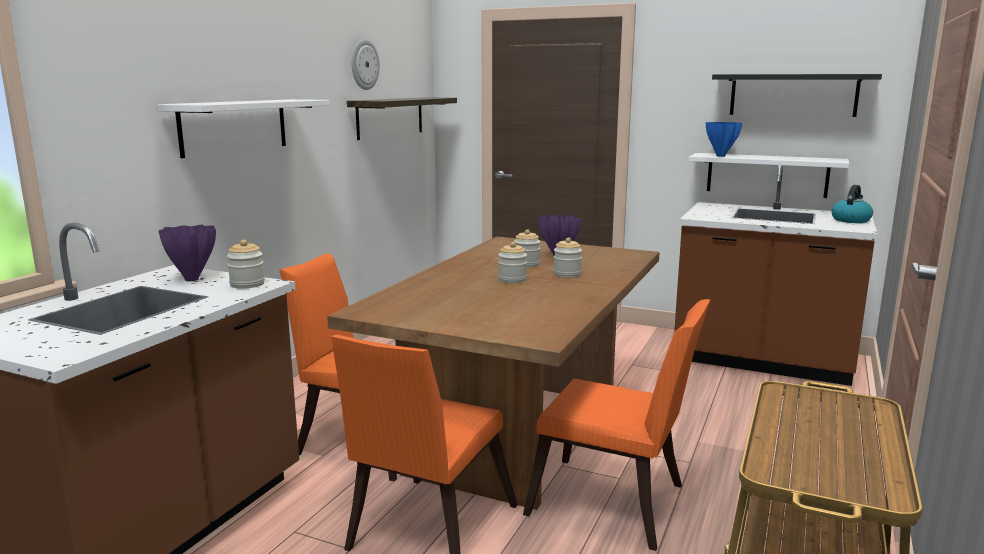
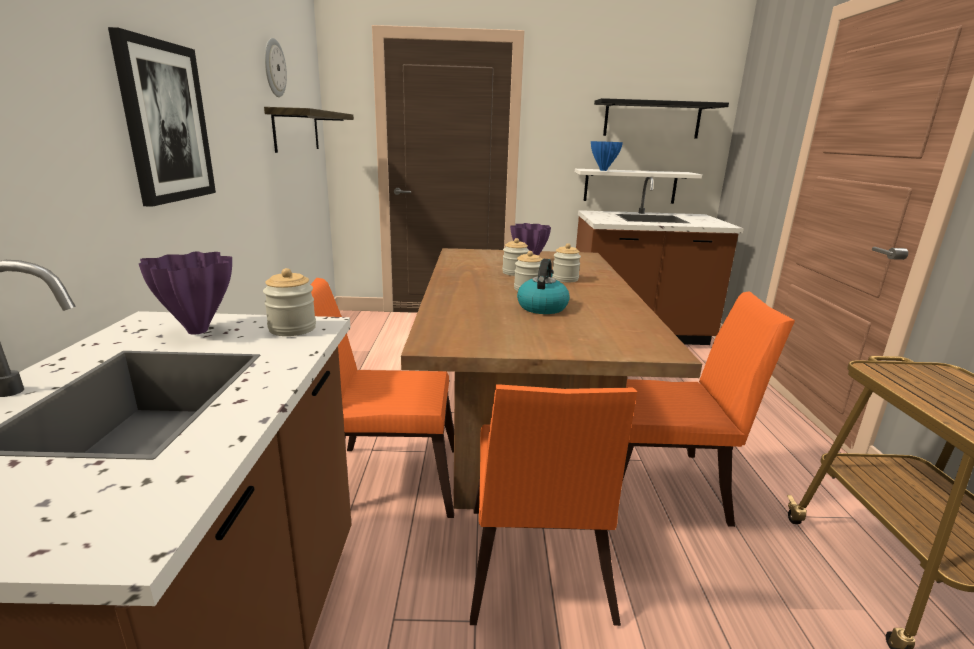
camera: 25 degrees left, 5 degrees up
(234, 126) = (166, 123): white shelf -> picture
(850, 220) = (706, 219): kettle -> kettle (542, 307)

